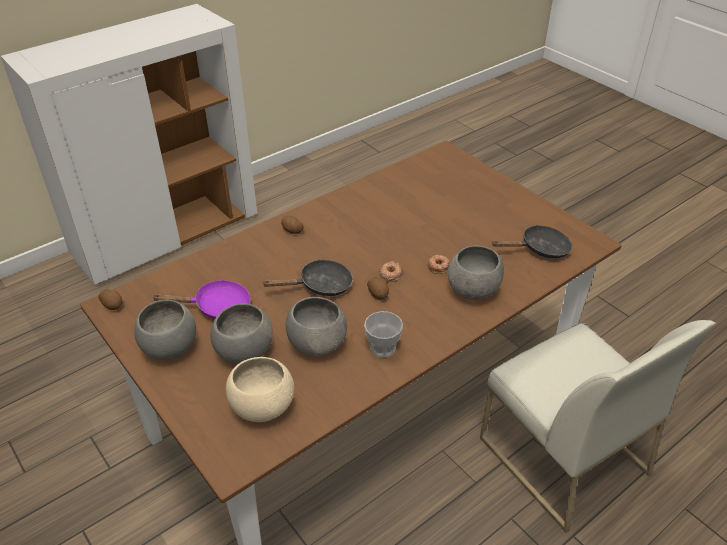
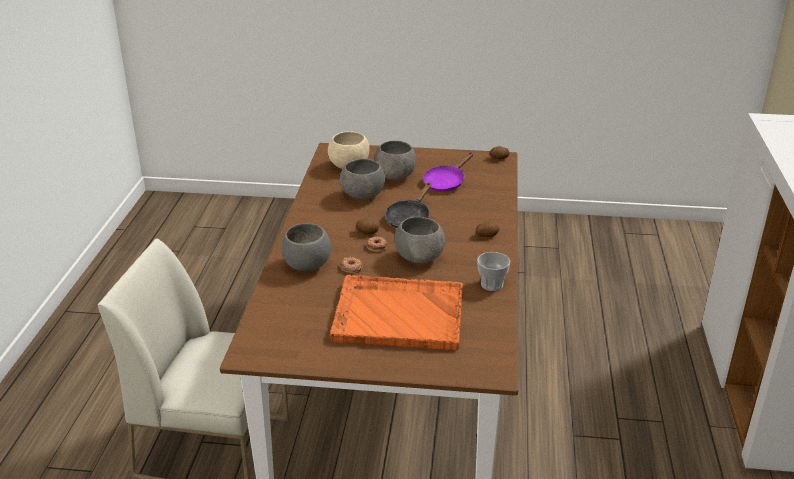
camera: 135 degrees right, 10 degrees down
(169, 348) = (434, 160): grey bowl -> grey bowl (419, 257)
(383, 348) = (324, 211): cup -> cup (492, 285)
(454, 210) = (397, 314): none -> orange tray
(540, 249) = (288, 321): black frying pan -> none

